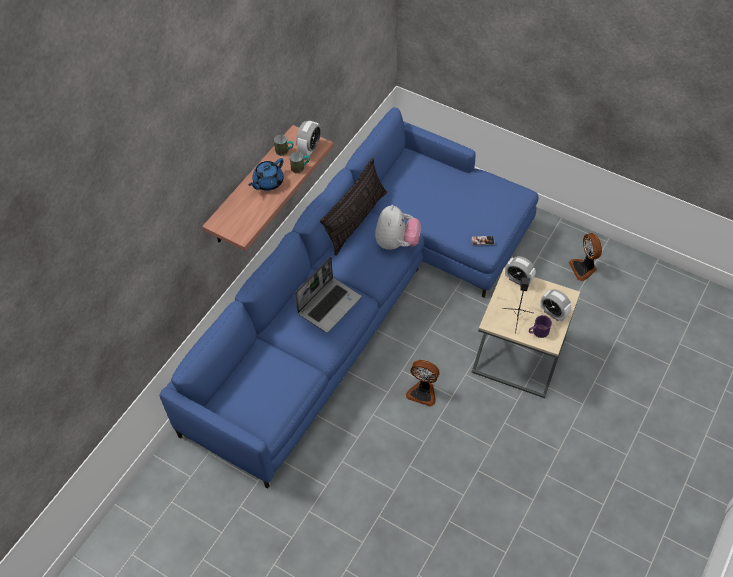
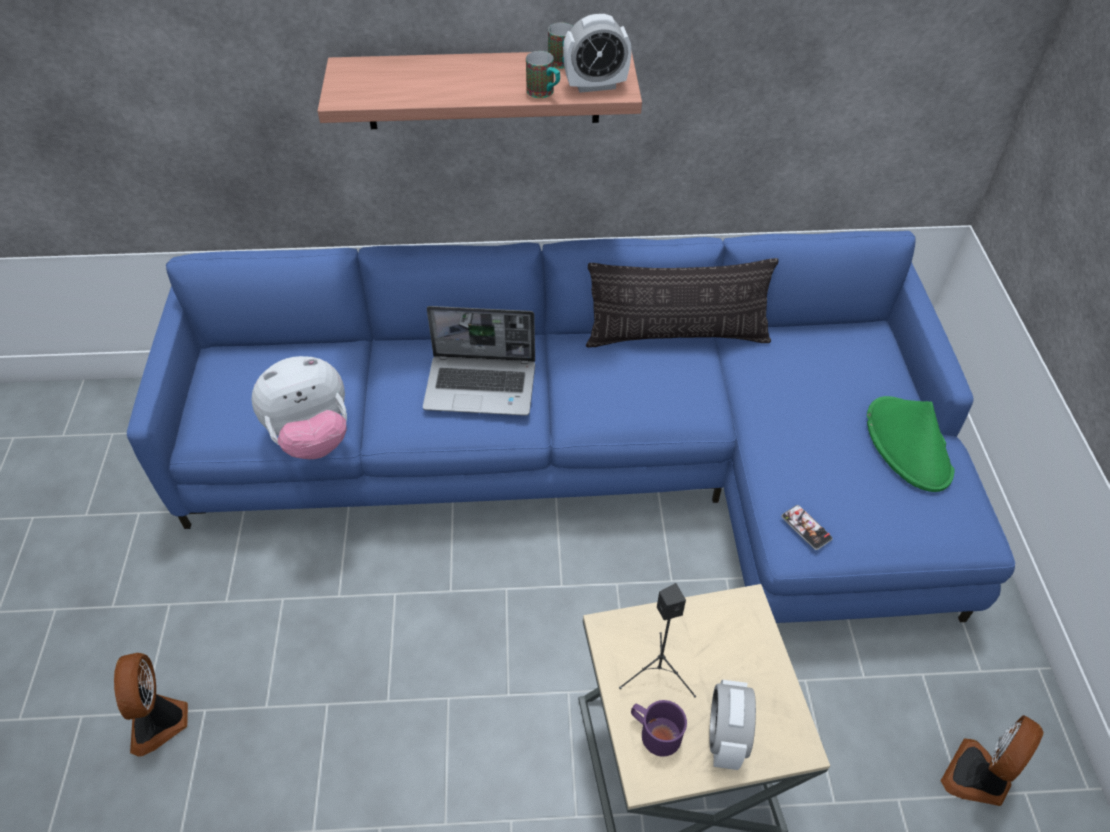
camera: 55 degrees right, 5 degrees down
(268, 182) = (478, 76): blue teapot -> none
(396, 243) = (680, 406): plush toy -> plush toy (312, 437)
(423, 392) = (485, 643): fan -> fan (160, 721)
(472, 185) = (908, 445): none -> green hat
(518, 280) = (751, 625): alarm clock -> none

